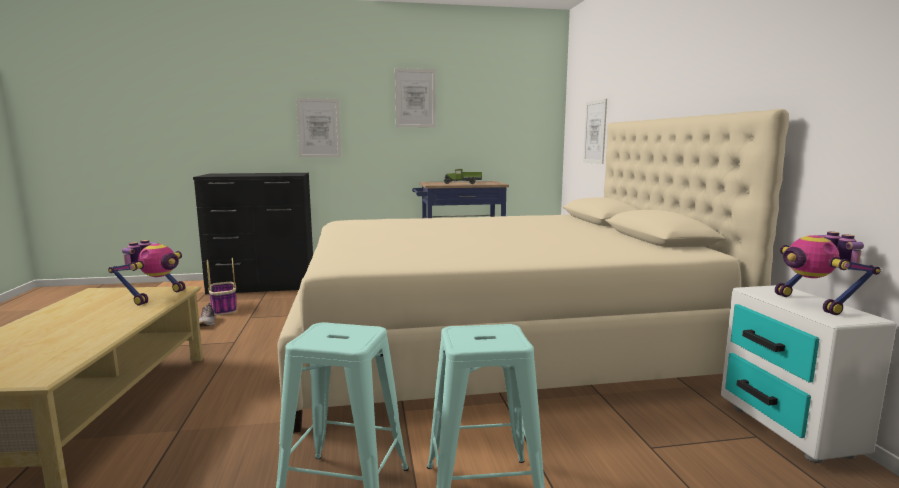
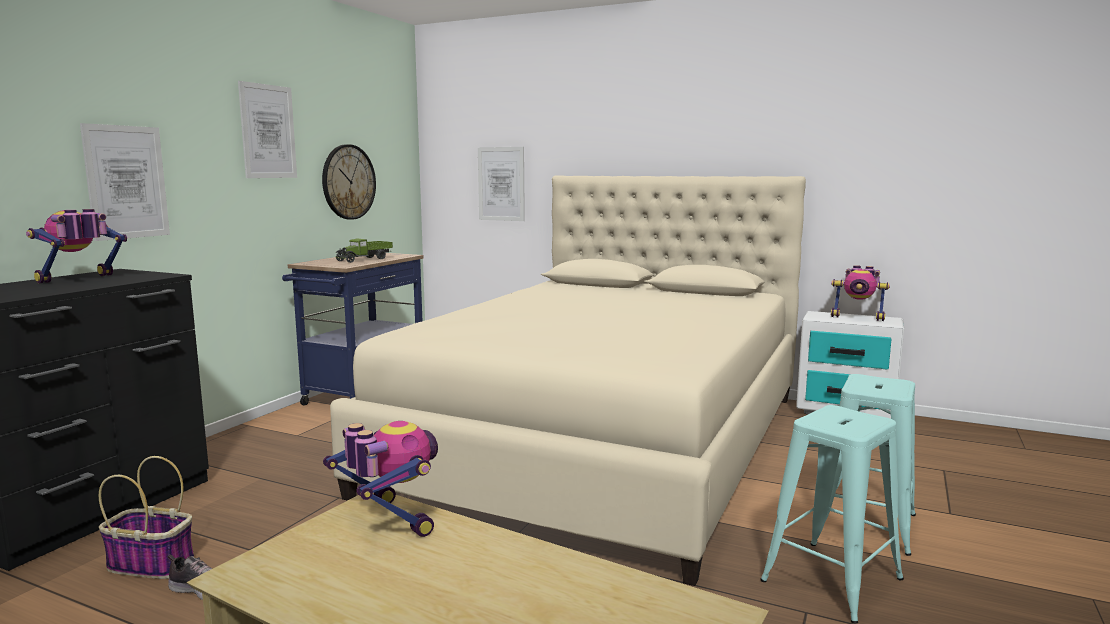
camera: 55 degrees left, 0 degrees up
(269, 174) = (80, 280): none -> toy robot
(483, 131) = (348, 182): none -> wall clock

